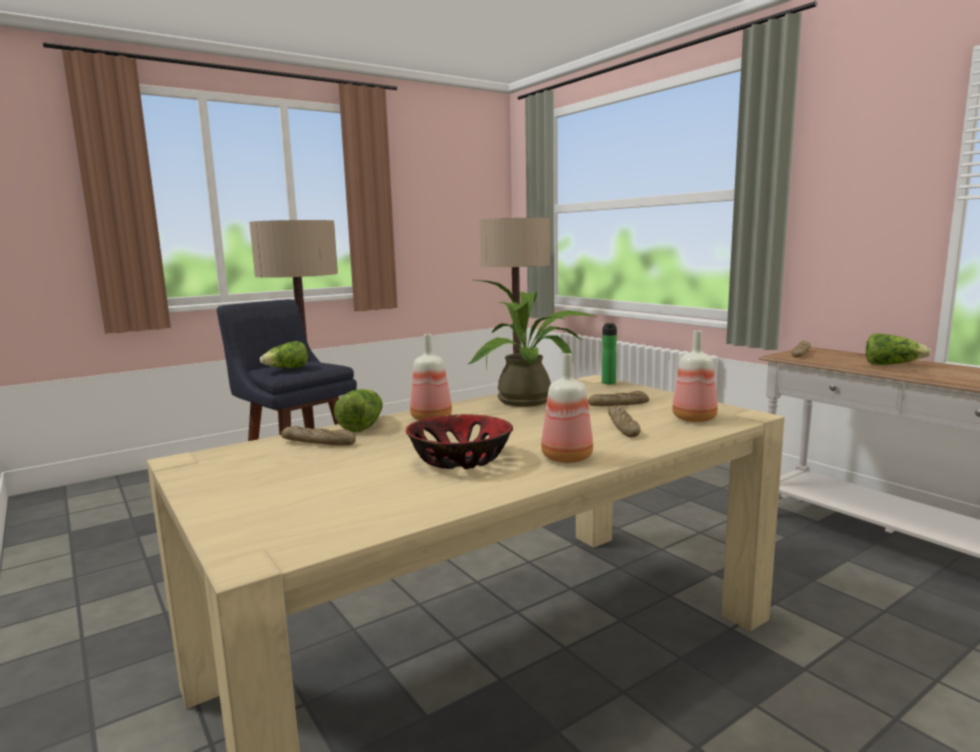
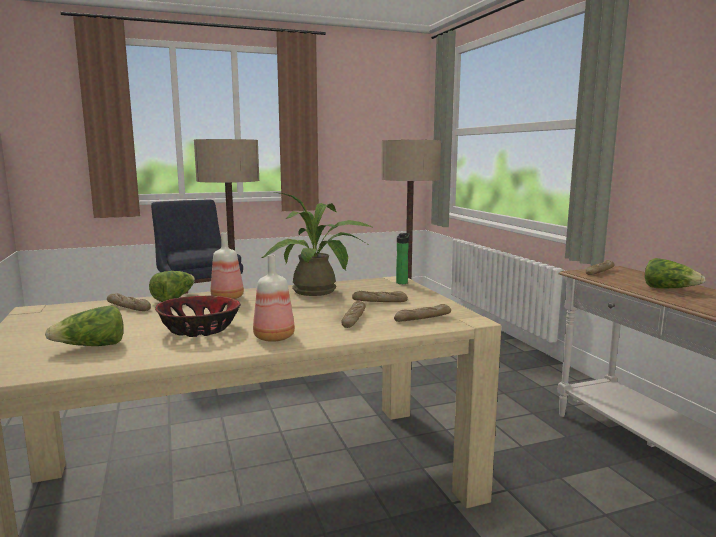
camera: 15 degrees right, 0 degrees up
(287, 369) = (190, 252): lettuce -> lettuce (92, 347)
(695, 419) = (422, 319): bottle -> bread

